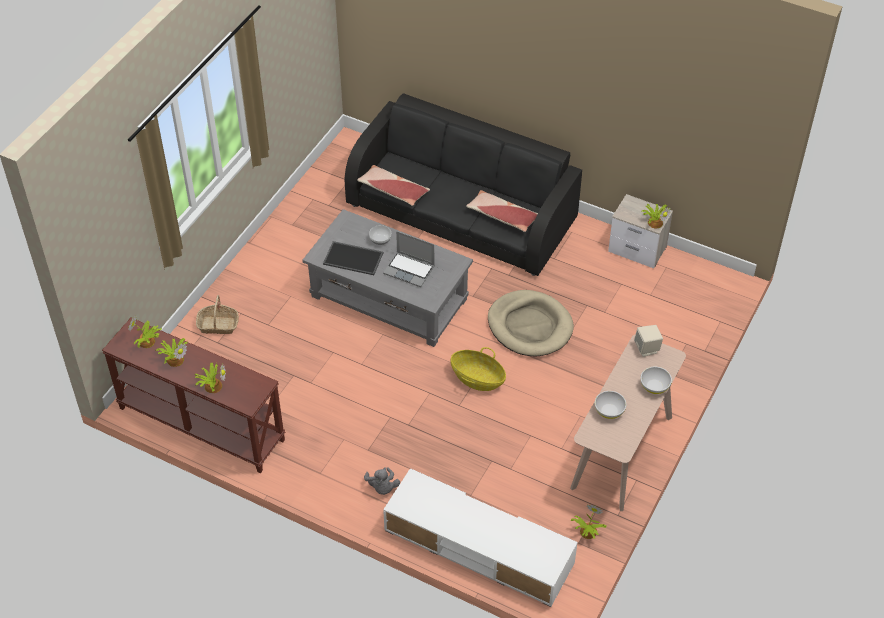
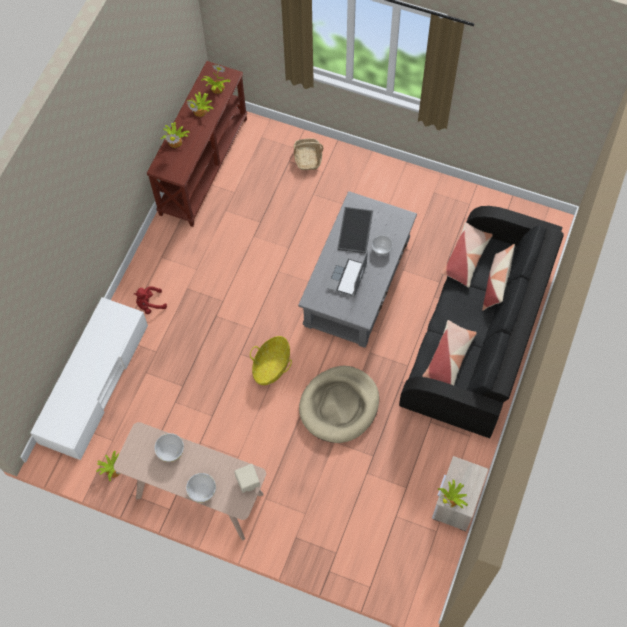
camera: 85 degrees right, 15 degrees up
(382, 487) = (150, 304): grey plush toy -> red plush toy
(426, 172) = (496, 283): none -> pillow

